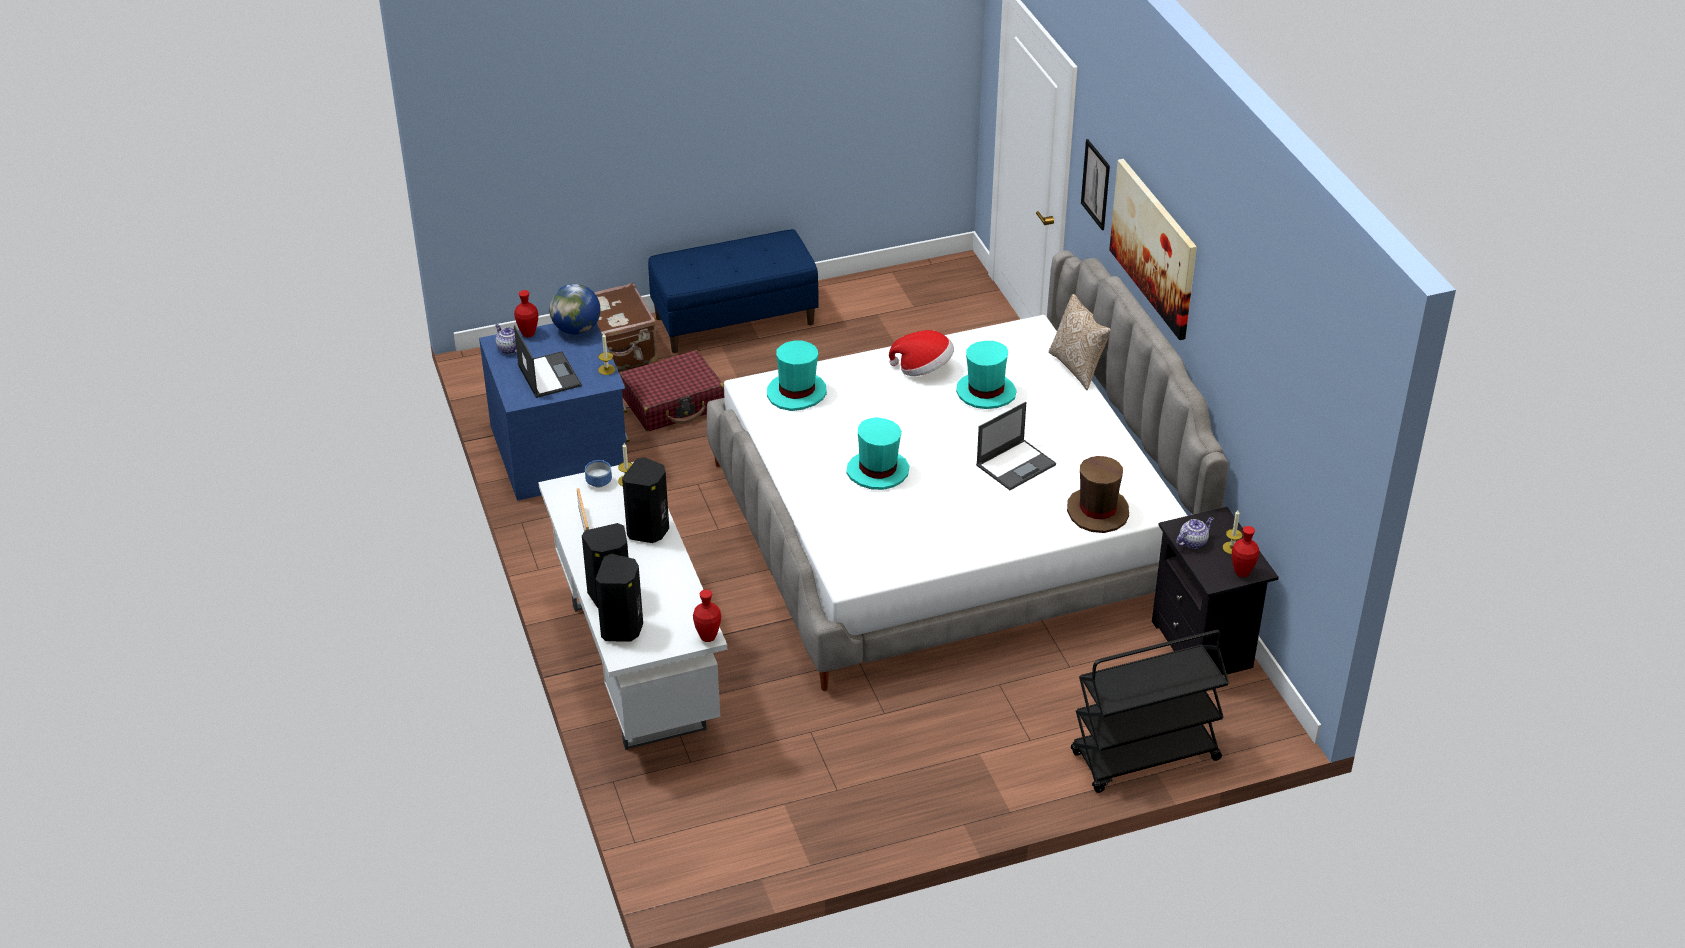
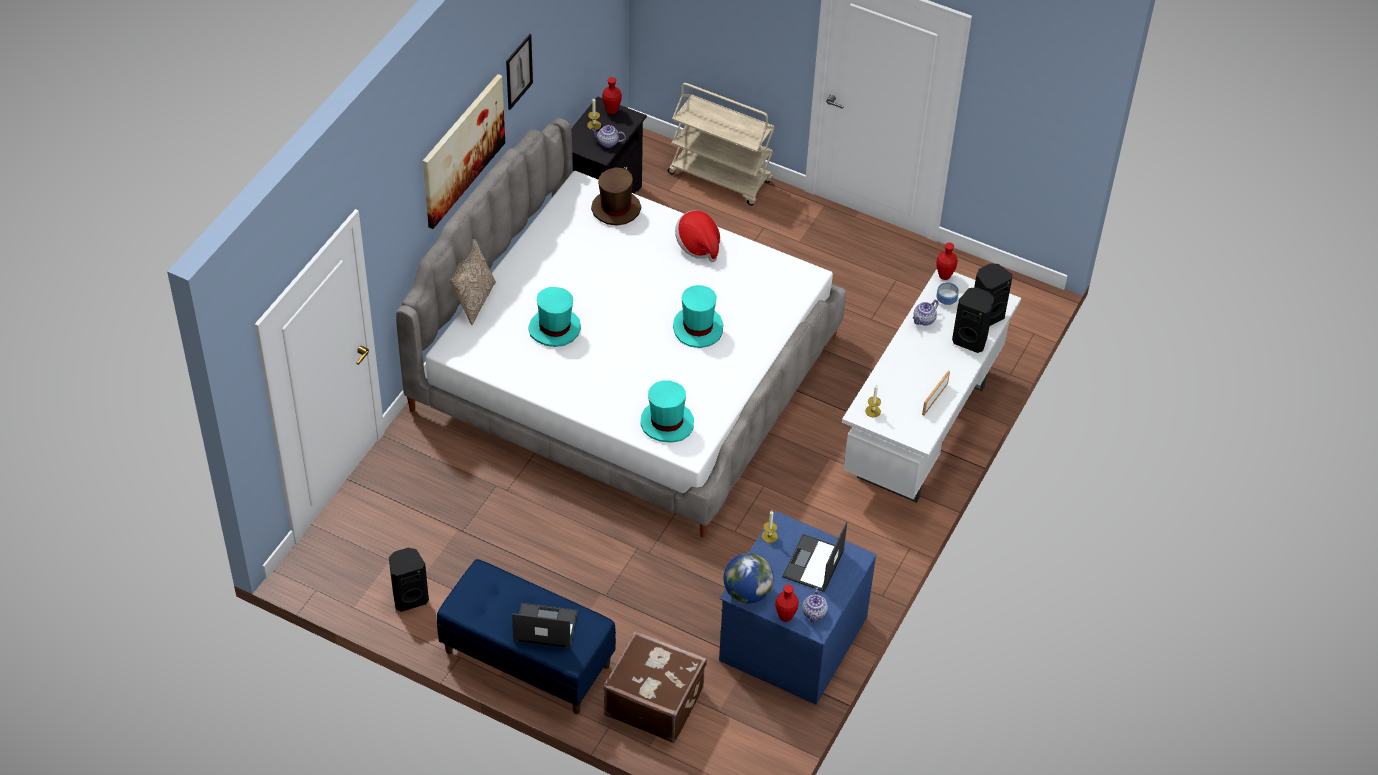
camera: 135 degrees left, 10 degrees up
(599, 483) = (891, 423): bowl -> bowl (946, 299)
(649, 531) = (900, 365): black speaker -> black speaker (409, 597)
(673, 403) = (667, 615): red suitcase -> none
(676, 583) = (924, 320): none -> teapot
(923, 368) = (564, 376): hat -> hat (698, 245)
(1016, 464) = (613, 269): laptop -> laptop (544, 626)
(1096, 184) = (399, 231): picture -> picture (518, 71)
(1144, 758) = (721, 177): black cart -> beige cart

